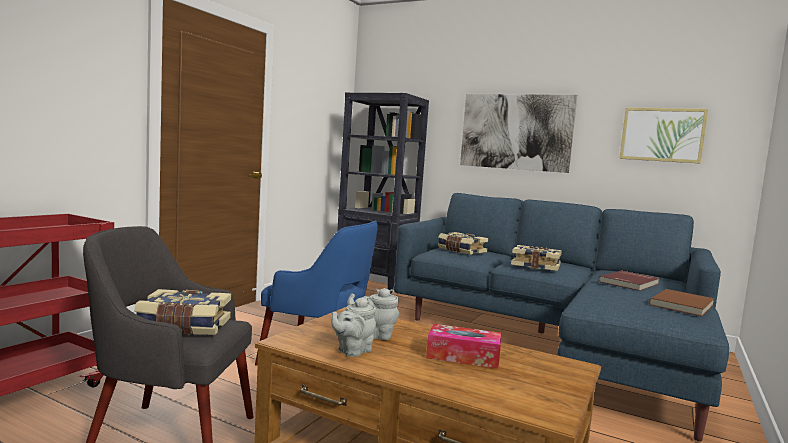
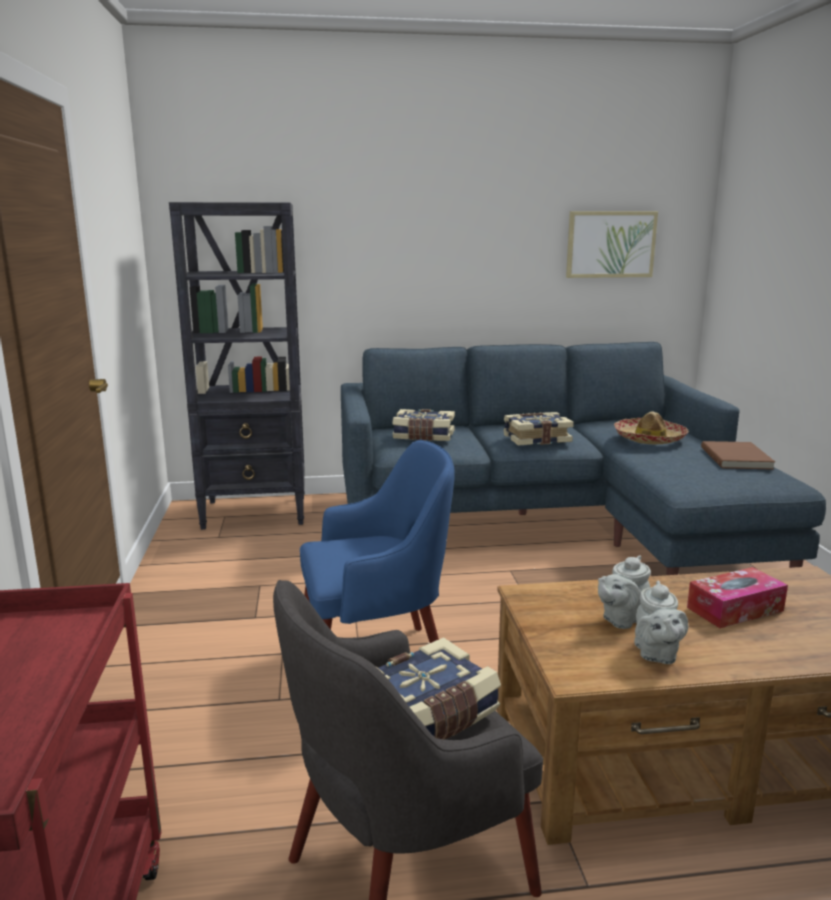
camera: 35 degrees left, 10 degrees up
(515, 132) = (432, 249): picture -> none
(630, 283) = (649, 439): red book -> hat

